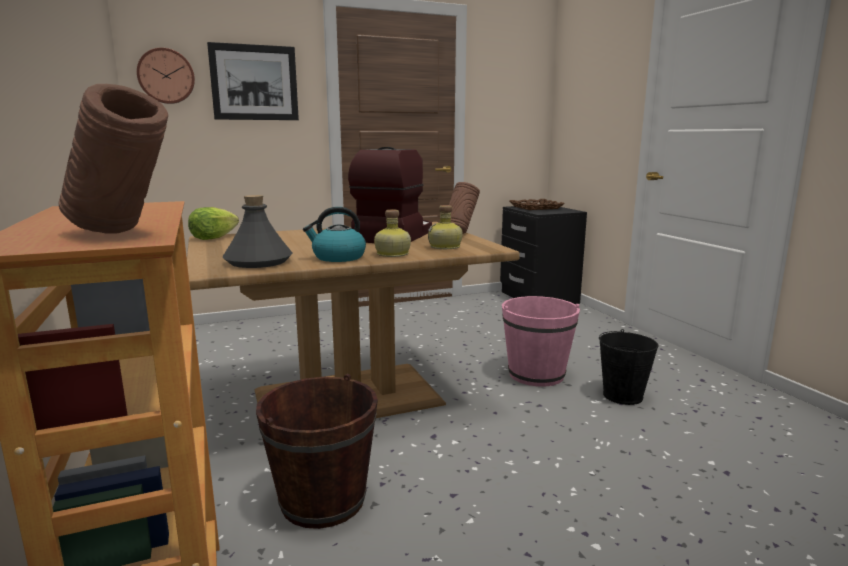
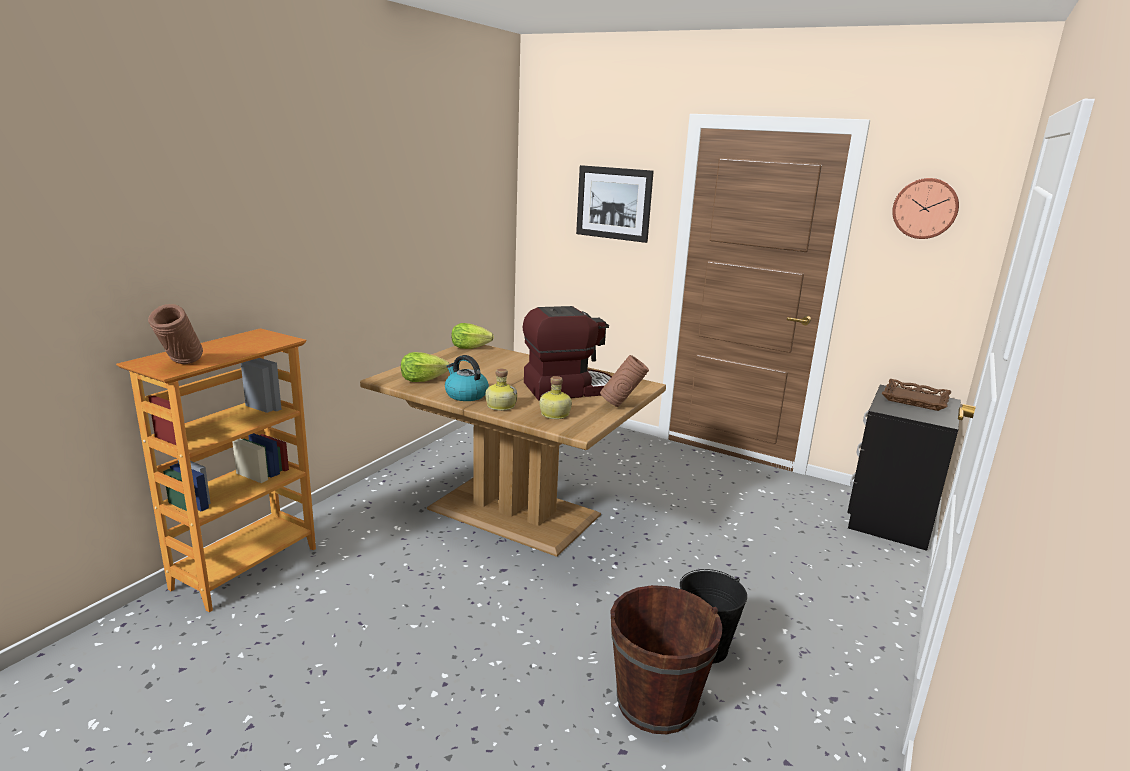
camera: 50 degrees right, 5 degrees up
(166, 76) = (547, 194): wall clock -> wall clock (925, 208)
(258, 262) = (422, 380): grey bottle -> lettuce
(323, 500) = (383, 560): brown bucket -> brown bucket (656, 703)
(536, 374) = (678, 582): pink bucket -> none

